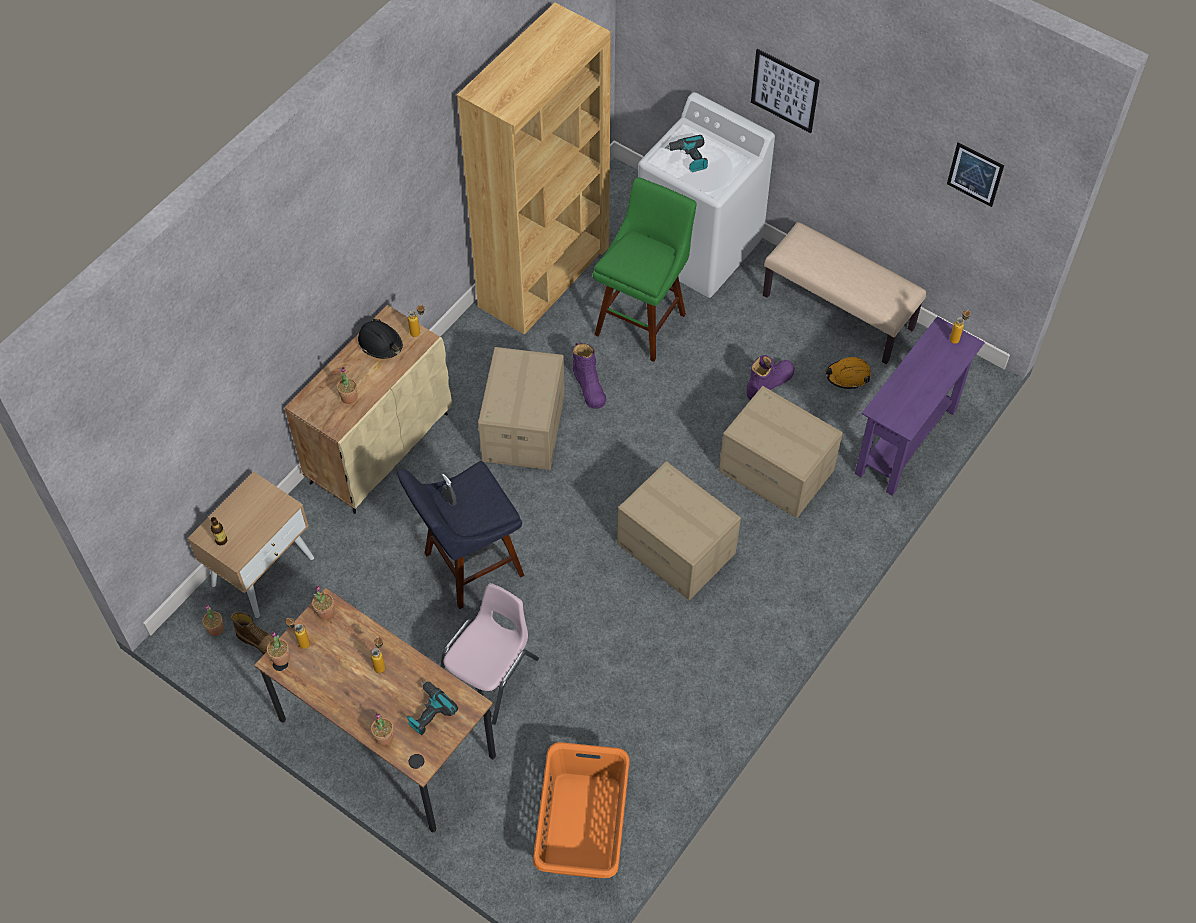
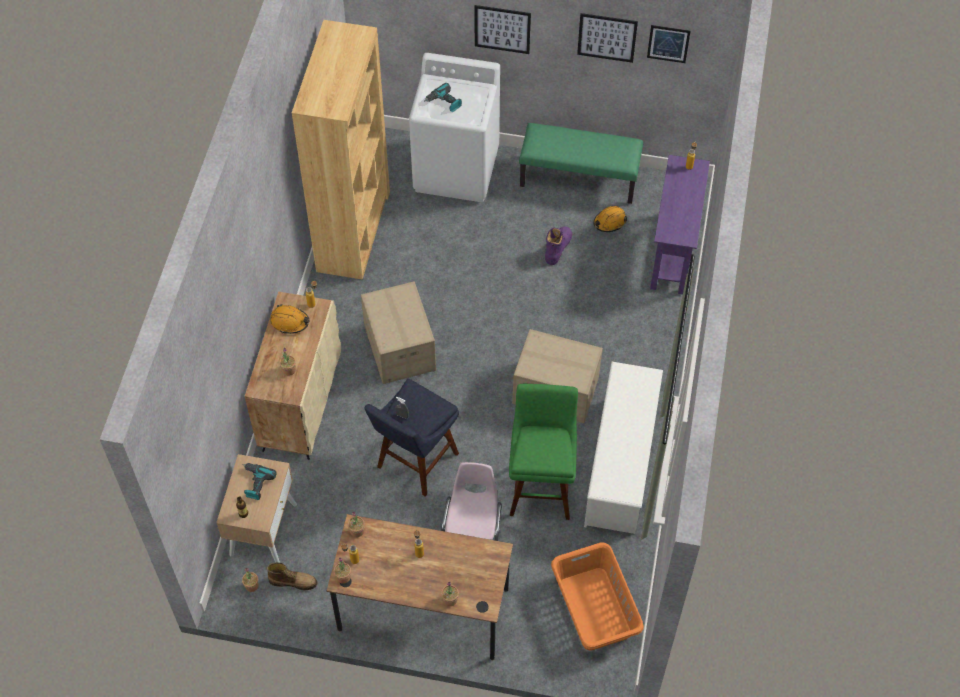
camera: 25 degrees left, 0 degrees up
(380, 343) = (290, 322): black hard hat -> orange hard hat
(428, 711) = (471, 569): power drill -> power drill (255, 483)
(589, 386) = (431, 299): purple boot -> none
(643, 320) = (444, 236): green stool -> green stool (541, 486)
(704, 669) = (620, 466): none -> white shoe rack
(777, 470) = (596, 307): cardboard box -> none
(839, 312) = (579, 178): beige bench -> green bench
(903, 141) = (607, 37): none -> picture

